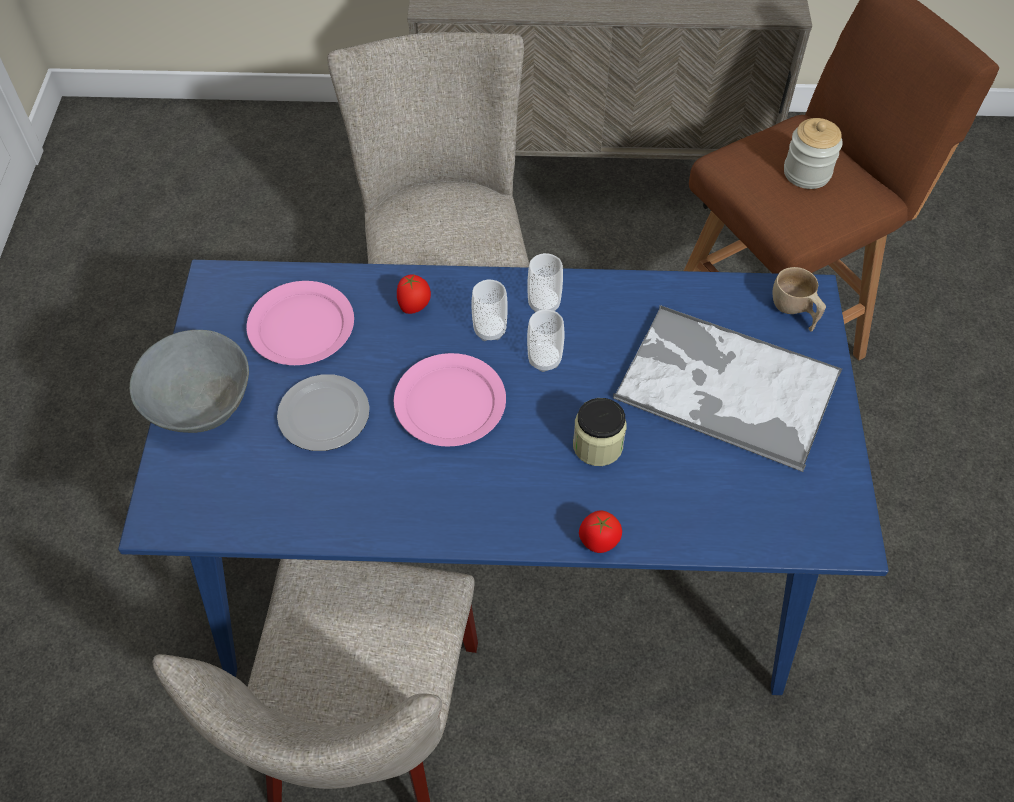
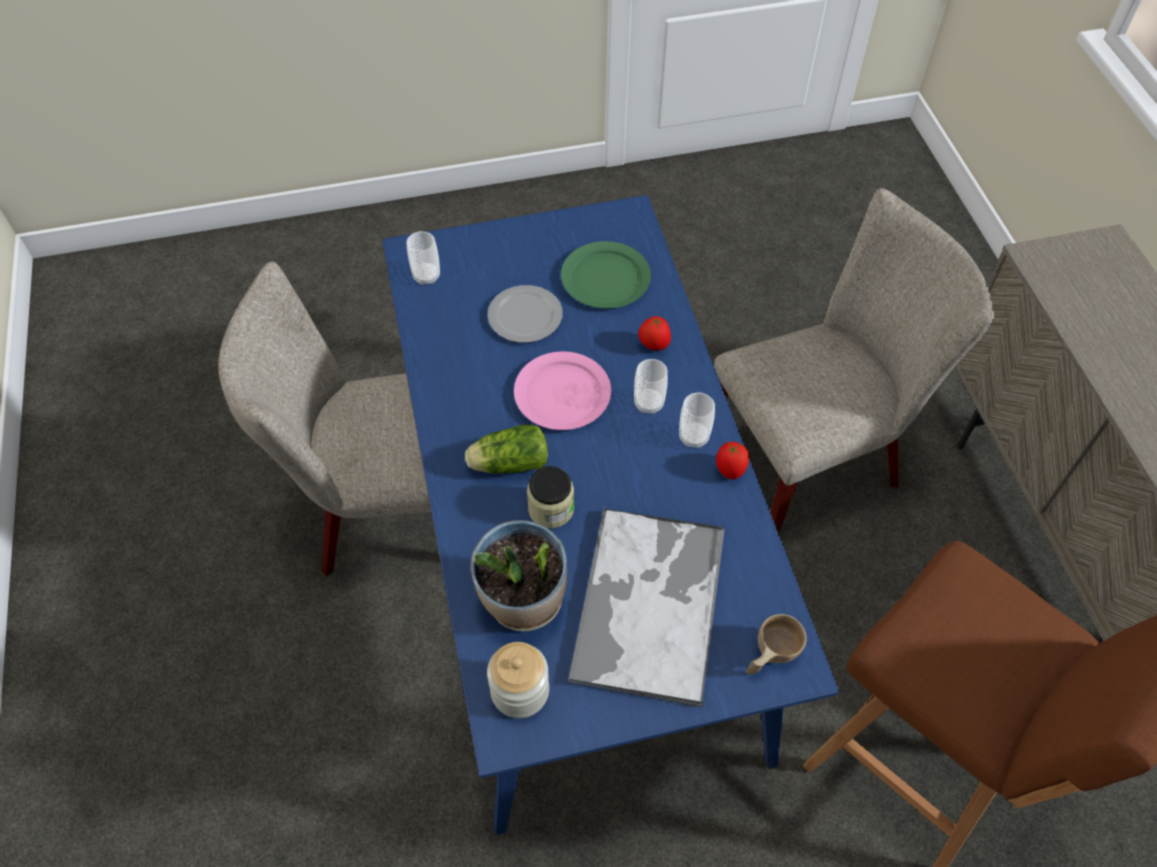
camera: 75 degrees right, 0 degrees up
(198, 401) = (515, 240): grey bowl -> none
(302, 326) = (606, 278): pink plate -> green plate
(527, 474) = (507, 463): none -> lettuce
(544, 360) = (630, 450): cup -> cup (426, 276)
(598, 542) = (454, 528): tomato -> tomato (730, 470)
(703, 493) = (524, 601): none -> potted plant
(807, 173) = (988, 649): jar -> jar (520, 691)

